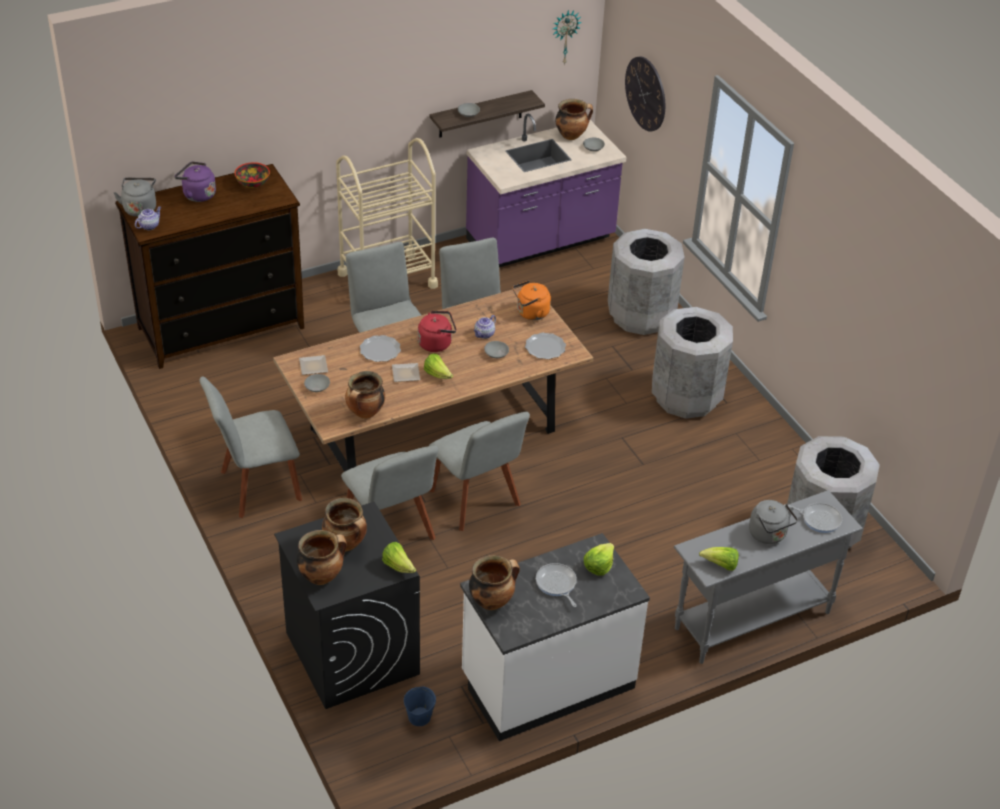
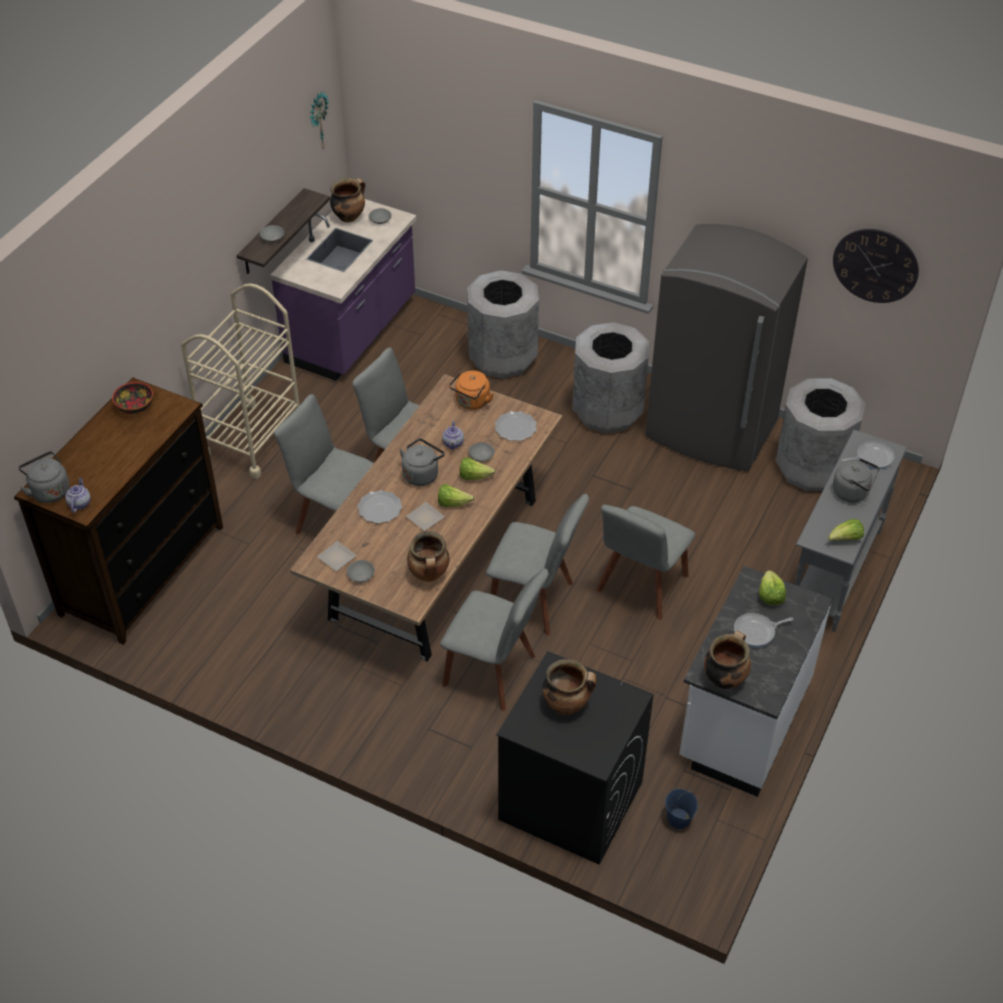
camera: 35 degrees left, 5 degrees up
(197, 195) = (92, 446): purple kettle -> none
(256, 487) = (335, 704): grey chair -> grey chair (640, 587)
(322, 576) = (577, 746): cooking pot -> none
(398, 566) = (629, 696): lettuce -> lettuce (474, 476)
(437, 343) = (422, 474): red kettle -> grey kettle
(556, 584) = (756, 632): frying pan -> frying pan turned 45 degrees counterclockwise
(645, 93) = (427, 146): wall clock -> wall clock (875, 265)
(761, 456) = (711, 430): none -> grey fridge

